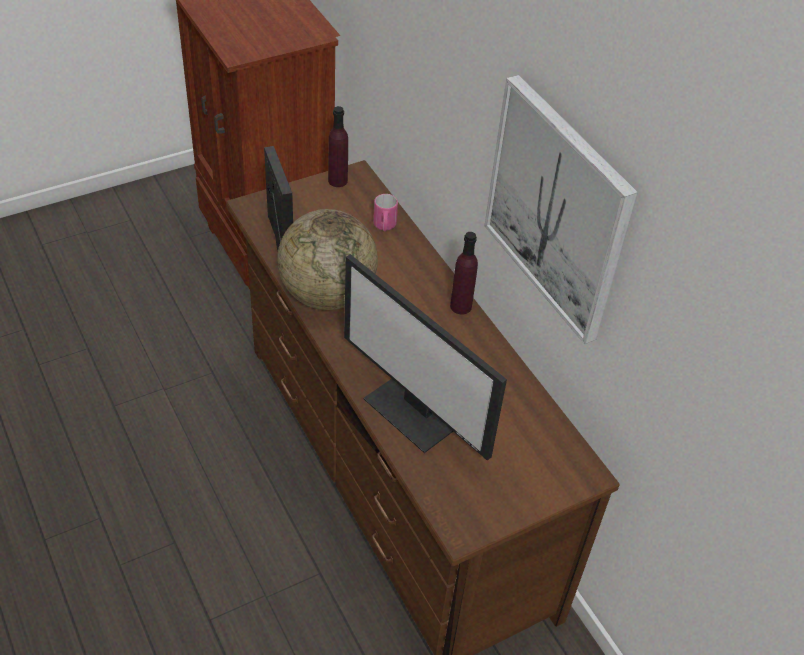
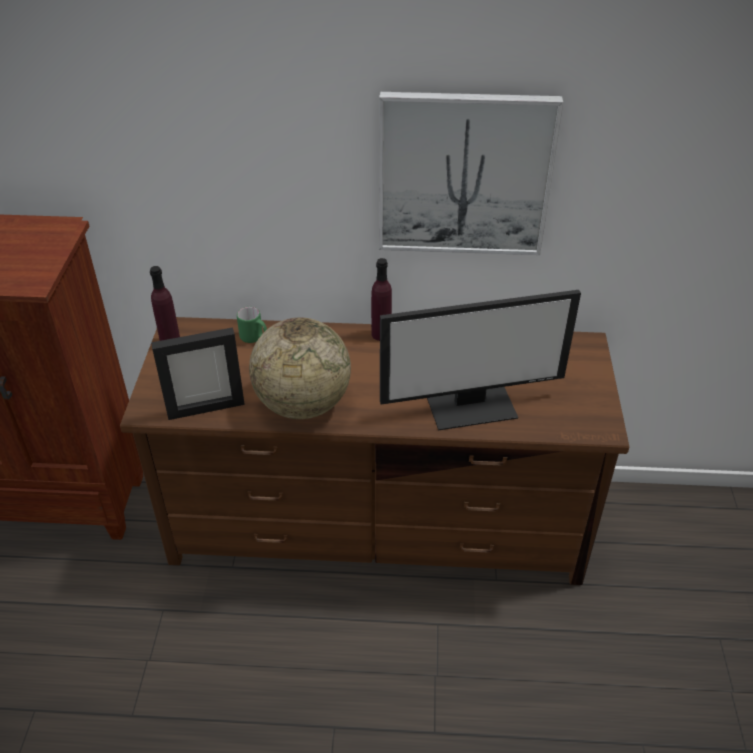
camera: 55 degrees left, 5 degrees down
(279, 238) = (205, 407): picture frame -> picture frame turned 150 degrees clockwise
(384, 227) = (254, 338): pink mug -> green mug

